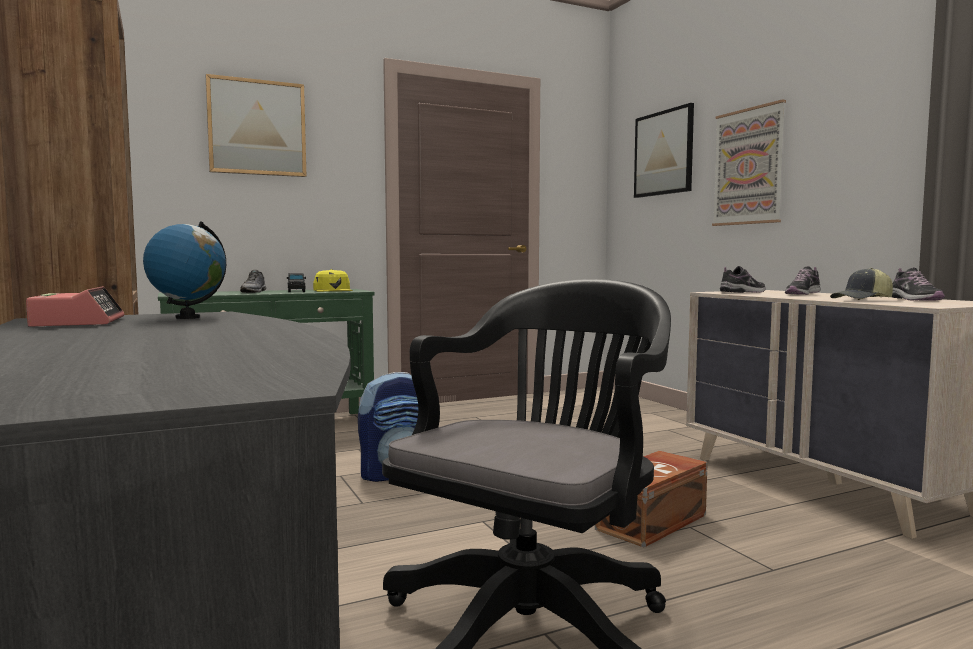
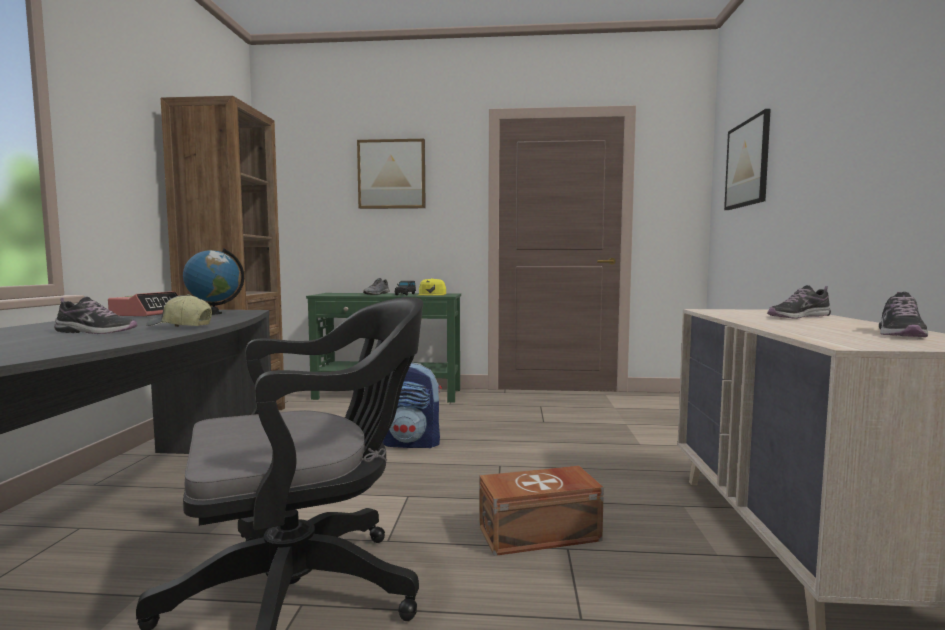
camera: 30 degrees right, 0 degrees up
(743, 292) = (738, 312): shoe -> shoe (96, 332)
(748, 167) = (809, 172): picture -> none
(862, 300) = (815, 330): cap -> cap (179, 327)

